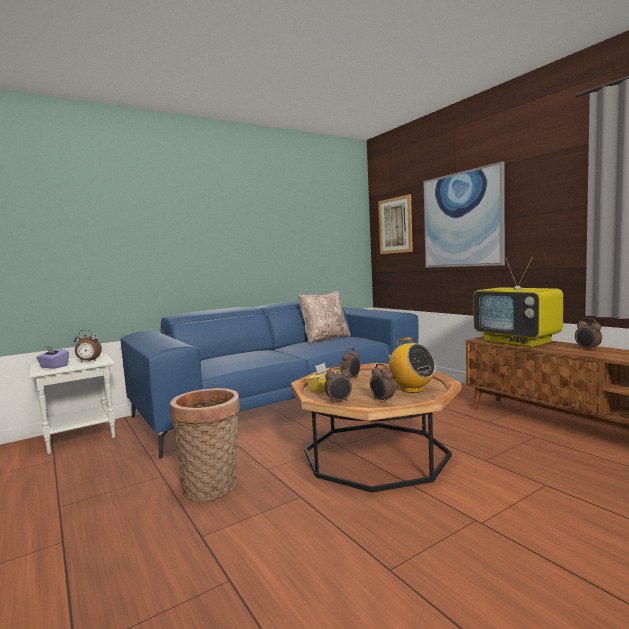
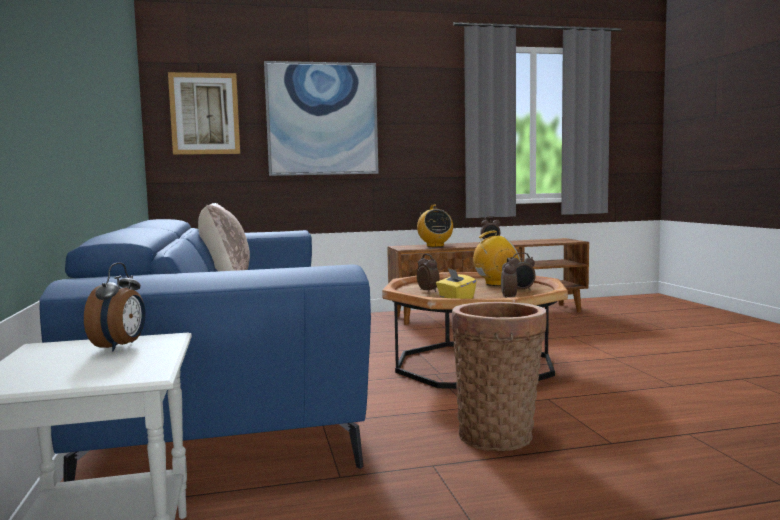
camera: 70 degrees left, 0 degrees up
(53, 366) = (107, 368): purple tissue box -> none
(517, 341) = (435, 246): television -> radio

